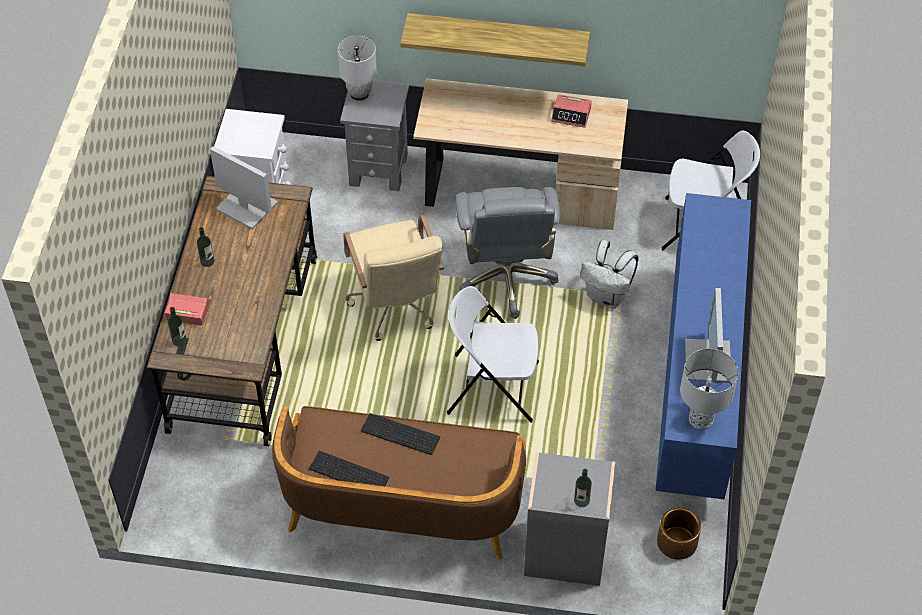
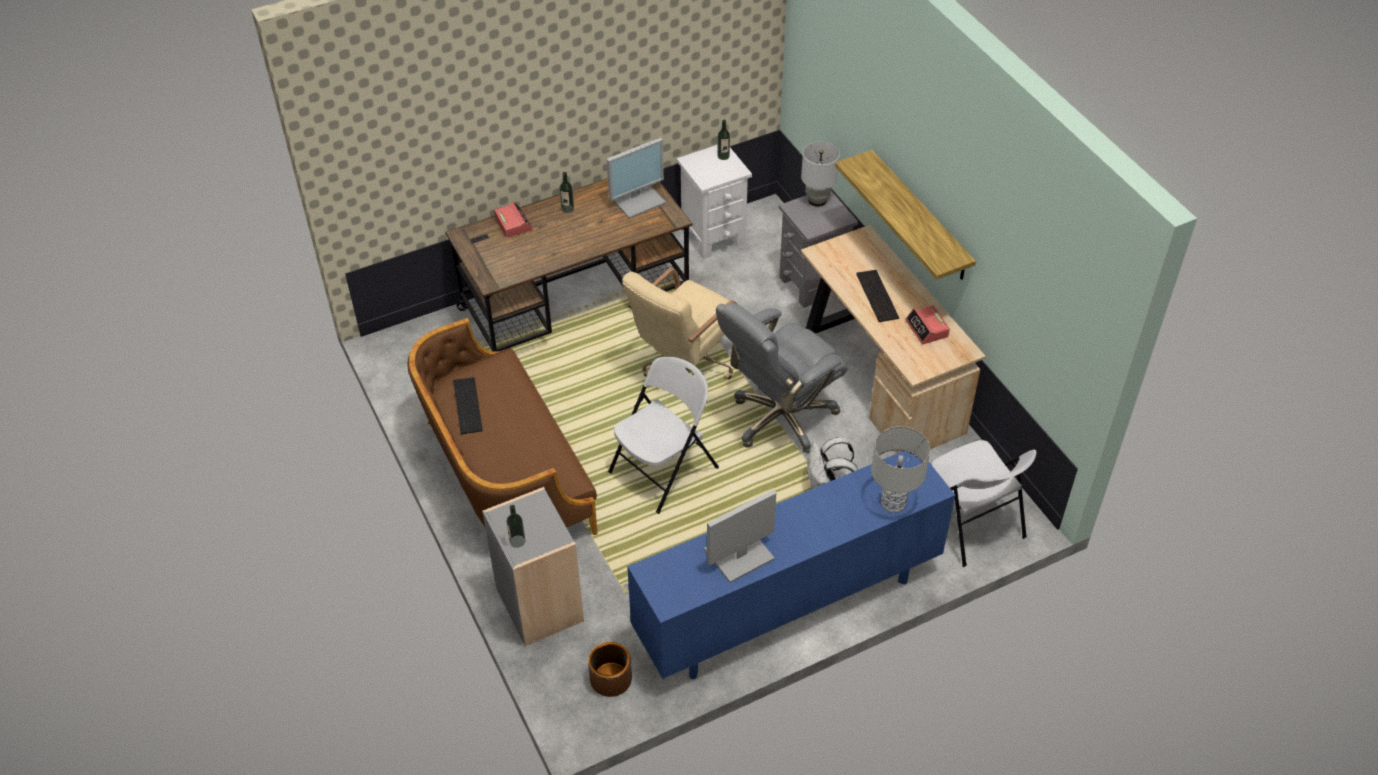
camera: 55 degrees right, 5 degrees down
(179, 340) = (482, 234): bottle -> bottle (723, 156)
(245, 206) = (638, 199): monitor -> monitor turned 60 degrees clockwise
(399, 435) = (527, 415): keyboard -> keyboard (875, 295)
(493, 387) = (663, 470): white chair -> white chair turned 75 degrees clockwise
(701, 418) = (671, 581): white table lamp -> white table lamp (894, 502)

